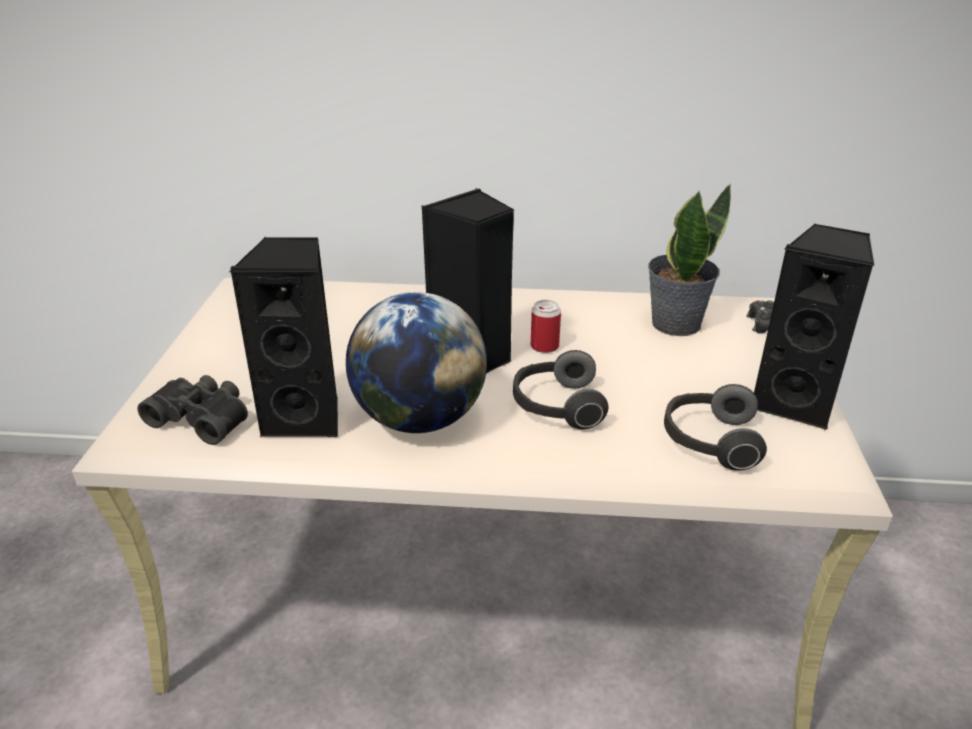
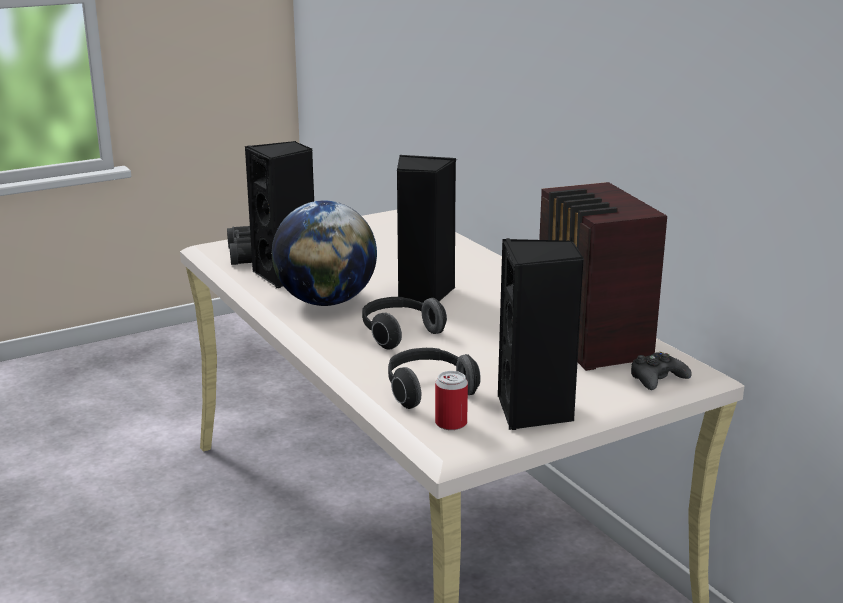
camera: 55 degrees right, 10 degrees down
(544, 346) = (474, 310): can -> can (451, 423)
(675, 323) = (591, 343): potted plant -> radio

